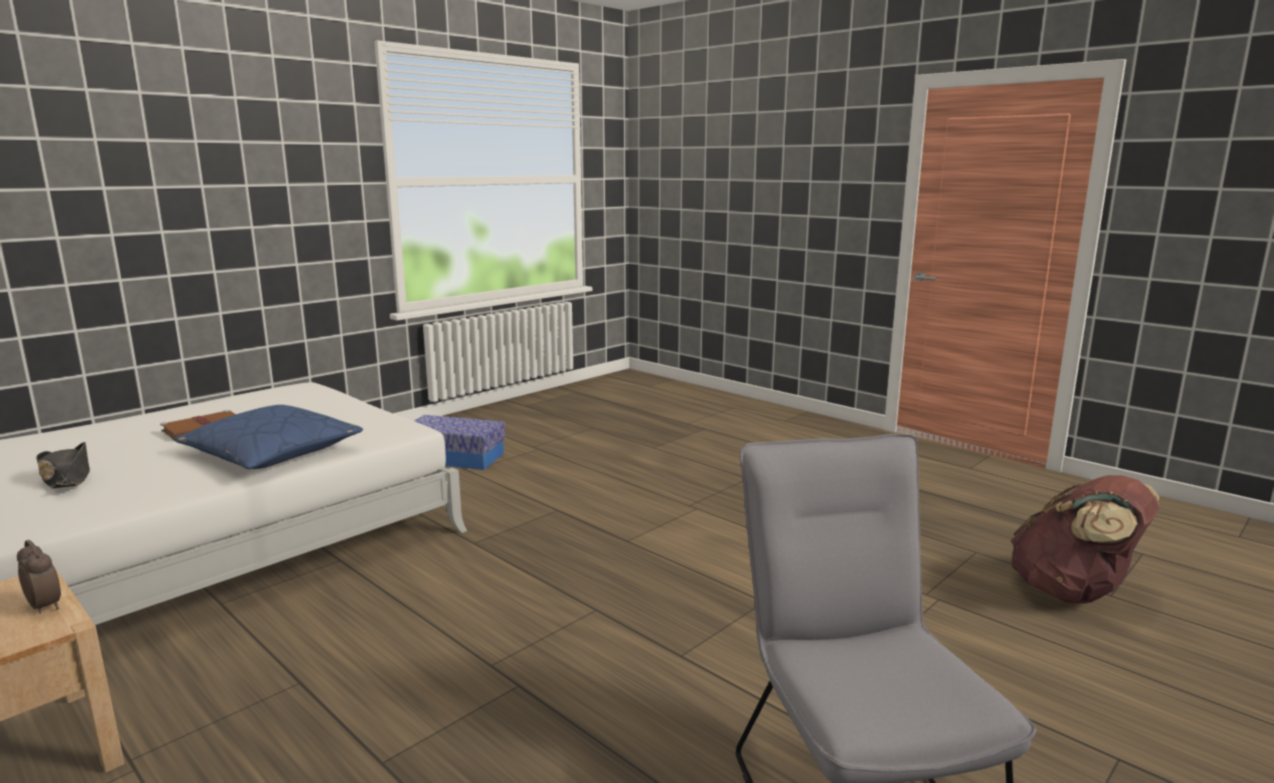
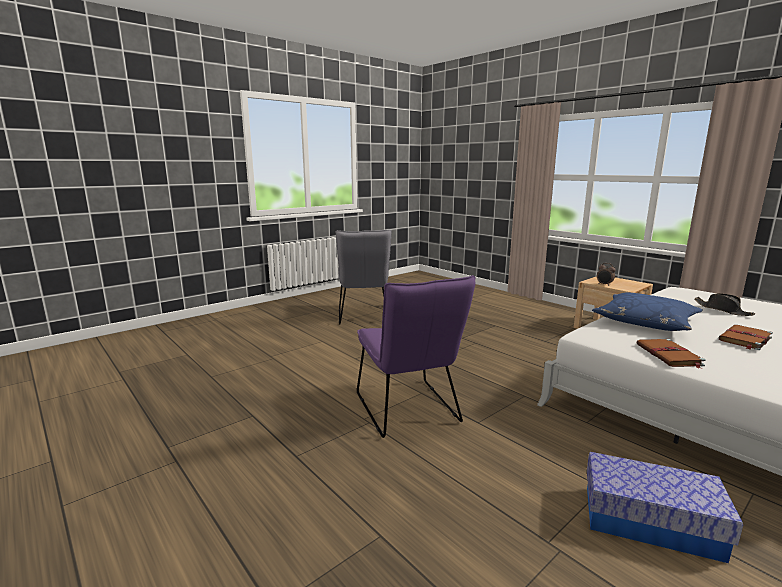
camera: 175 degrees left, 0 degrees up
(347, 413) = (669, 355): none -> brown book
(642, 517) = (409, 411): none -> purple chair
(1073, 593) = (202, 356): brown backpack -> none

